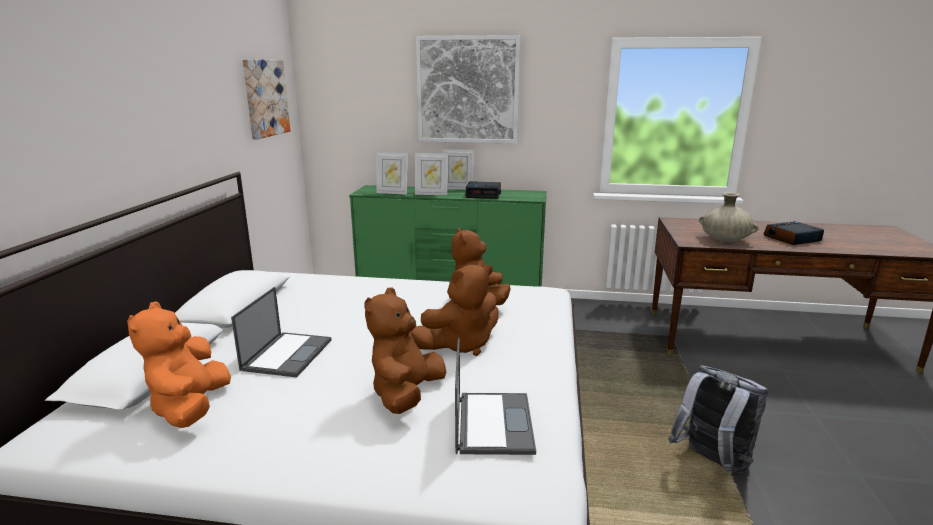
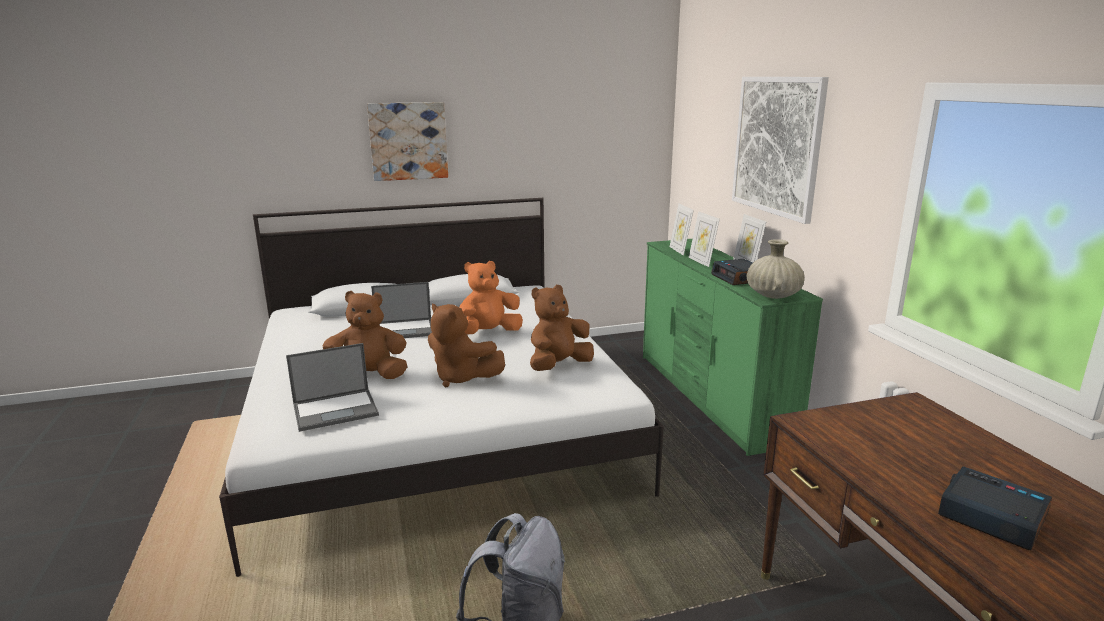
camera: 65 degrees right, 0 degrees up
(190, 408) = (328, 328): orange plush toy -> orange plush toy (489, 333)
(265, 98) = (611, 136): picture -> picture (408, 141)
(724, 240) = (863, 449): beige vase -> beige vase (773, 296)

